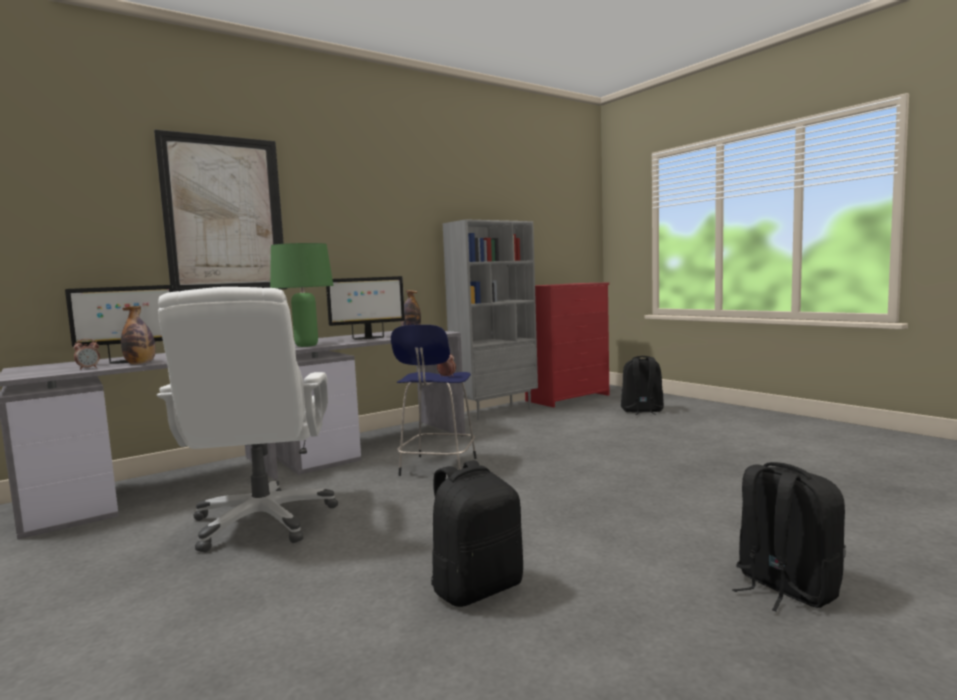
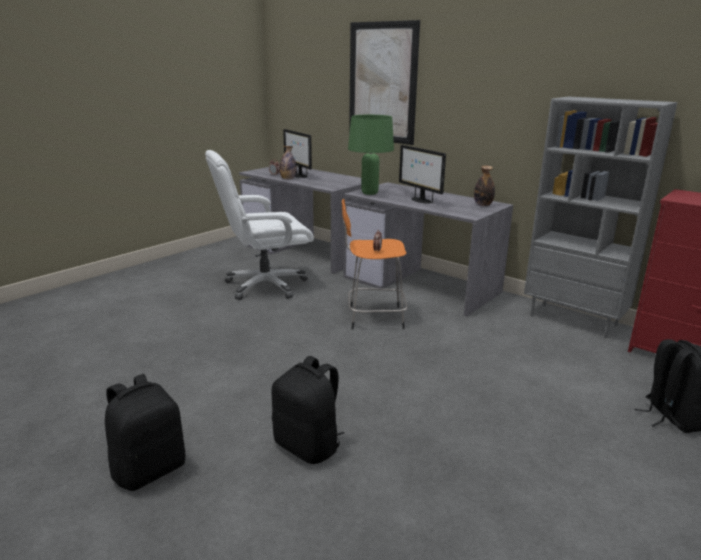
camera: 75 degrees right, 15 degrees up
(437, 468) = (373, 317): blue stool -> orange stool
(477, 588) = (175, 355): black backpack -> black backpack (308, 446)

